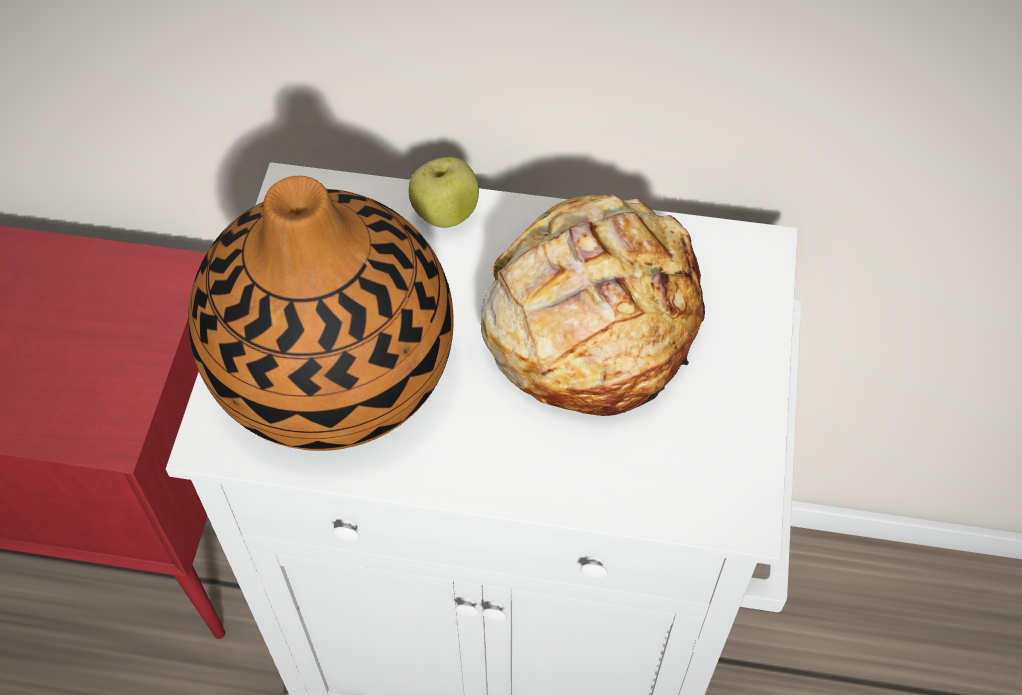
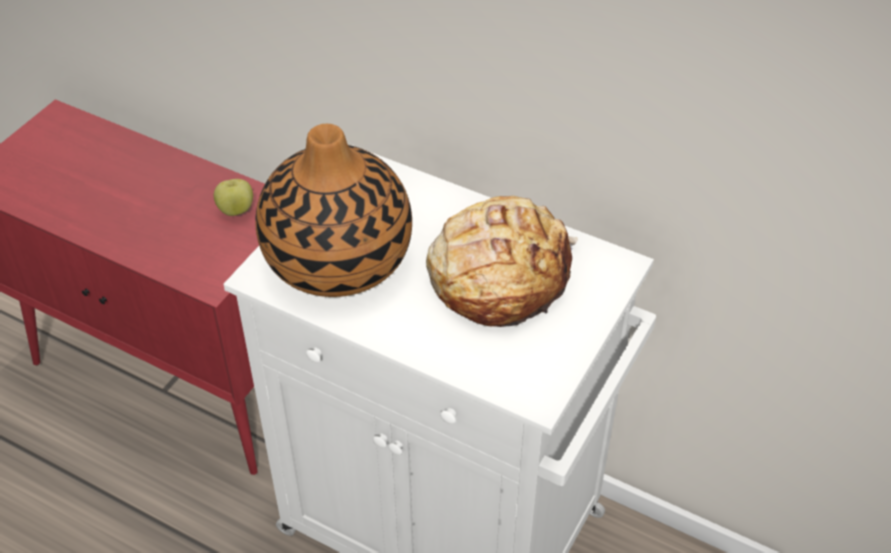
camera: 20 degrees right, 10 degrees down
(445, 213) = (440, 196): apple -> apple (236, 210)

